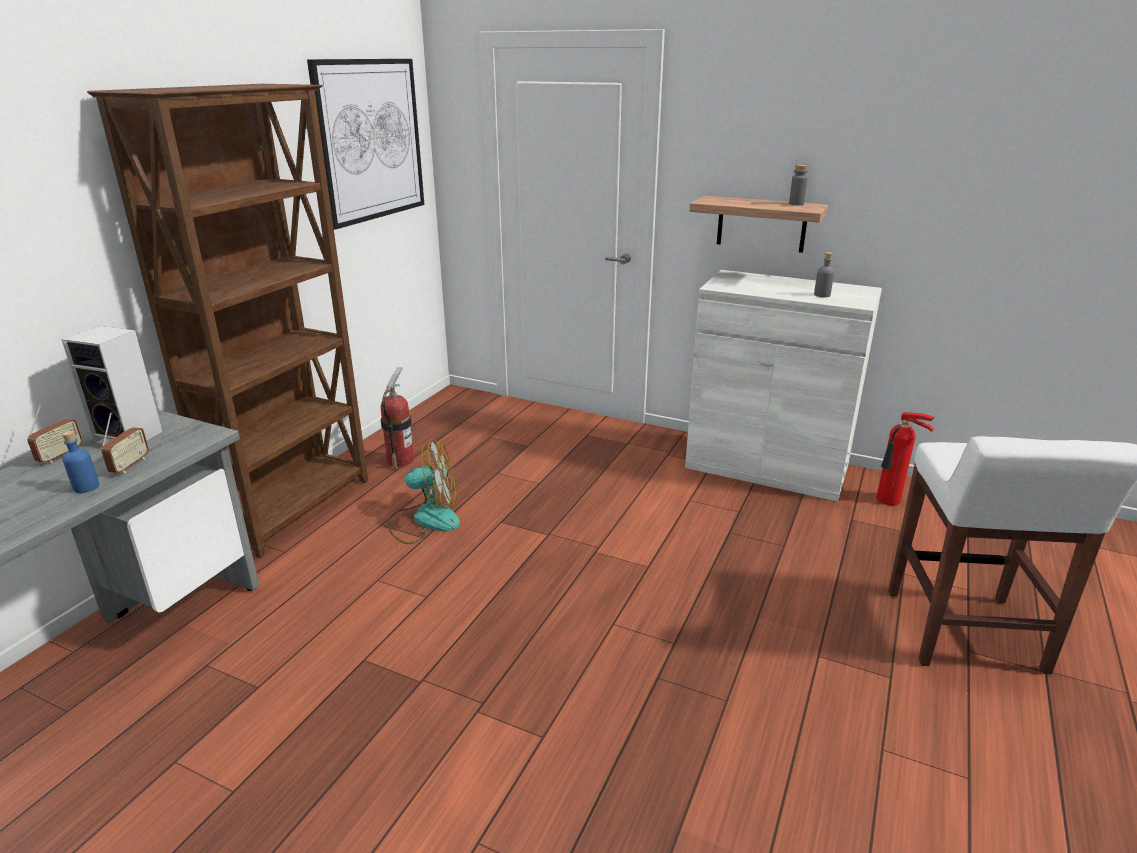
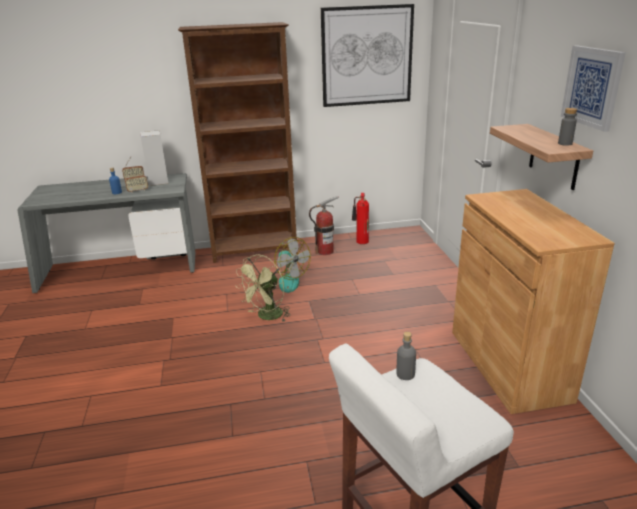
camera: 55 degrees right, 0 degrees up
(492, 568) = (267, 317): none -> green fan
(766, 467) = (508, 364): white cabinet -> brown cabinet
(816, 139) = (592, 87): none -> picture
(822, 295) = (536, 228): grey bottle -> grey bottle (405, 374)
(889, 501) = (554, 442): fire extinguisher -> fire extinguisher (361, 242)

